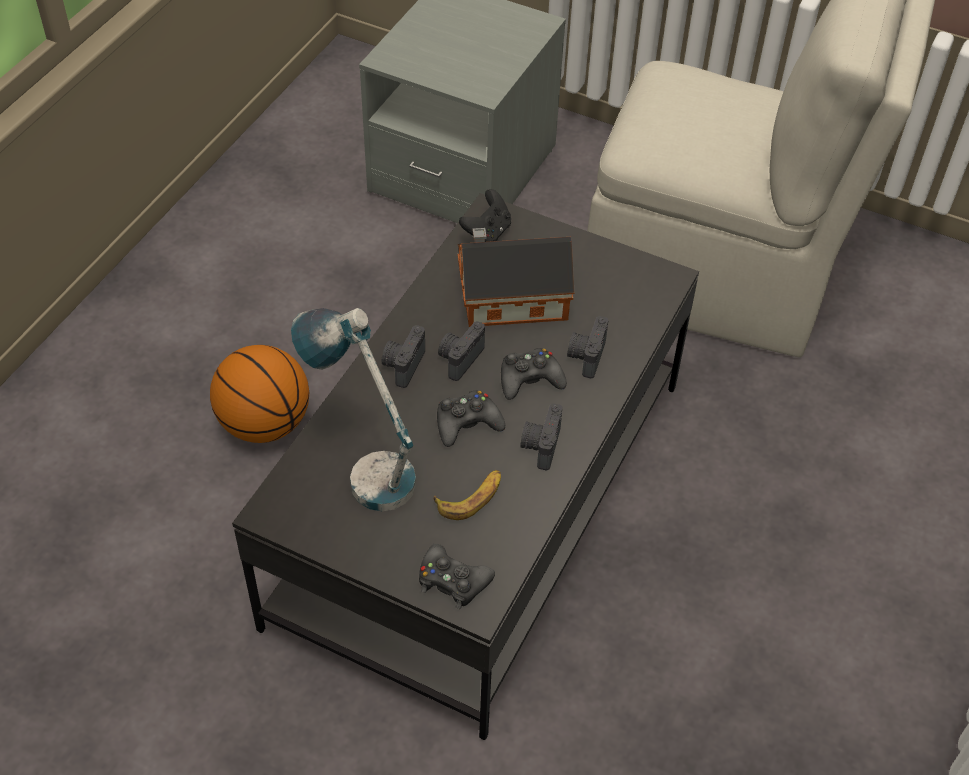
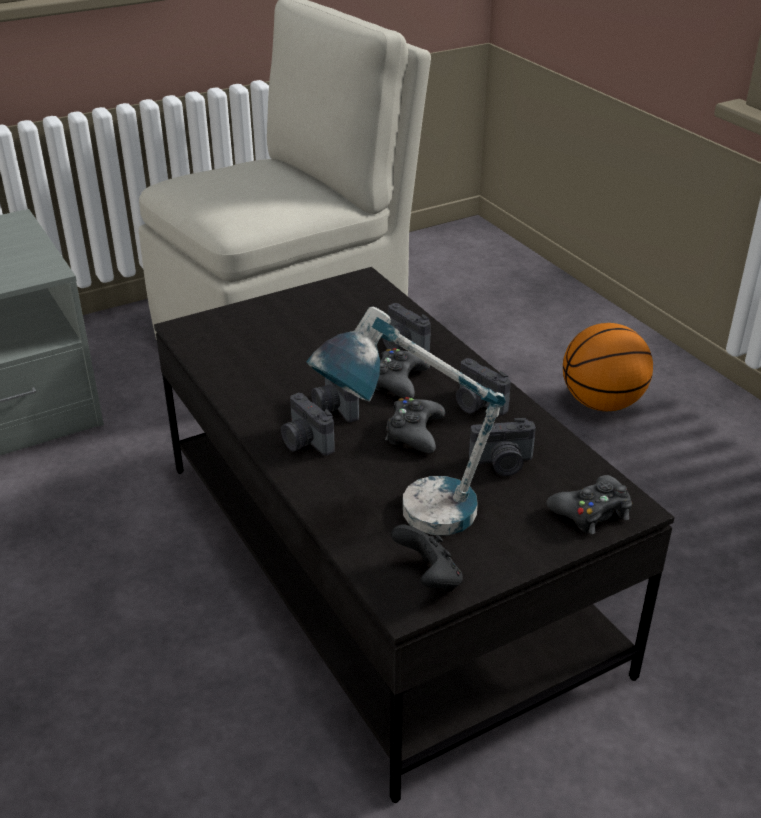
camera: 55 degrees left, 15 degrees down
(264, 424) = (138, 677): basketball -> basketball (602, 403)
(471, 497) = (502, 463): banana -> camera
(487, 232) = (205, 338): black game controller -> black game controller (429, 578)
(509, 298) = (295, 356): toy house -> none

